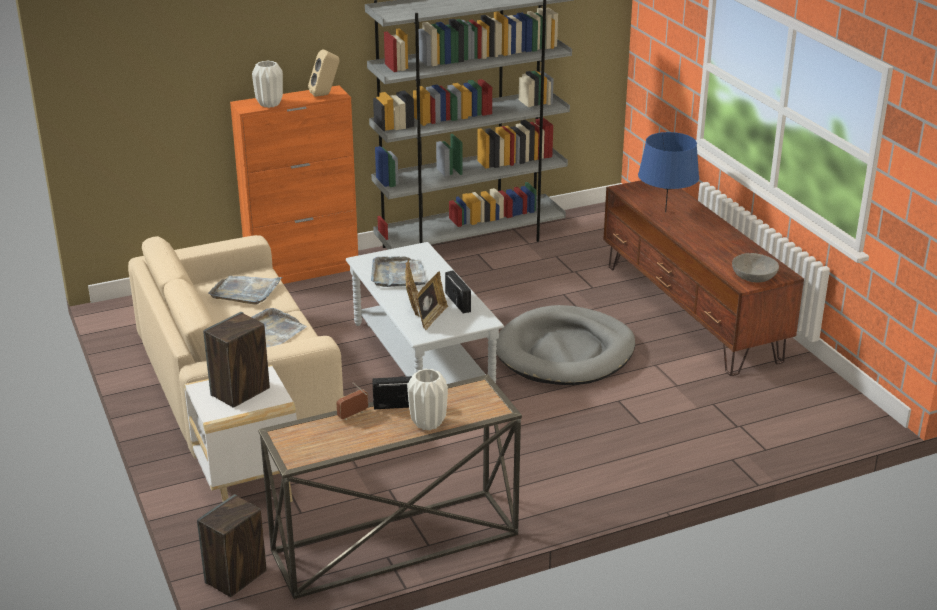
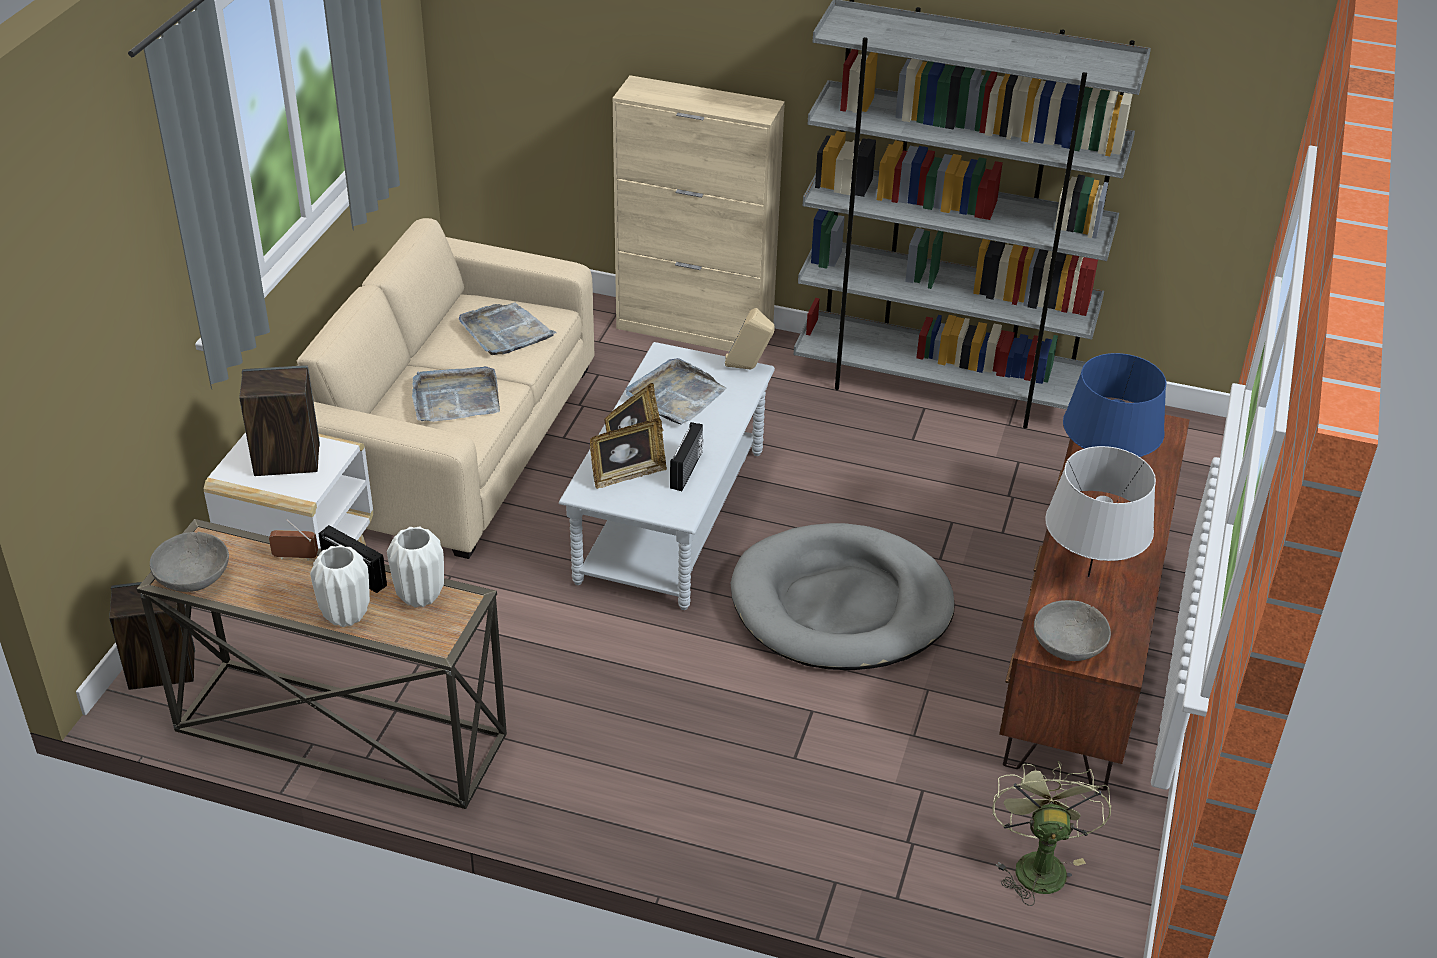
camera: 40 degrees right, 10 degrees up
(269, 104) = (663, 97): white vase -> white vase (419, 596)
(303, 271) = (695, 330): orange cabinet -> beige cabinet
(309, 453) = (192, 578): none -> grey bowl
(325, 94) = (745, 109): beige speaker -> beige speaker (748, 368)
(719, 250) = (1088, 576): none -> grey table lamp
(799, 403) = (1037, 863): none -> green fan

